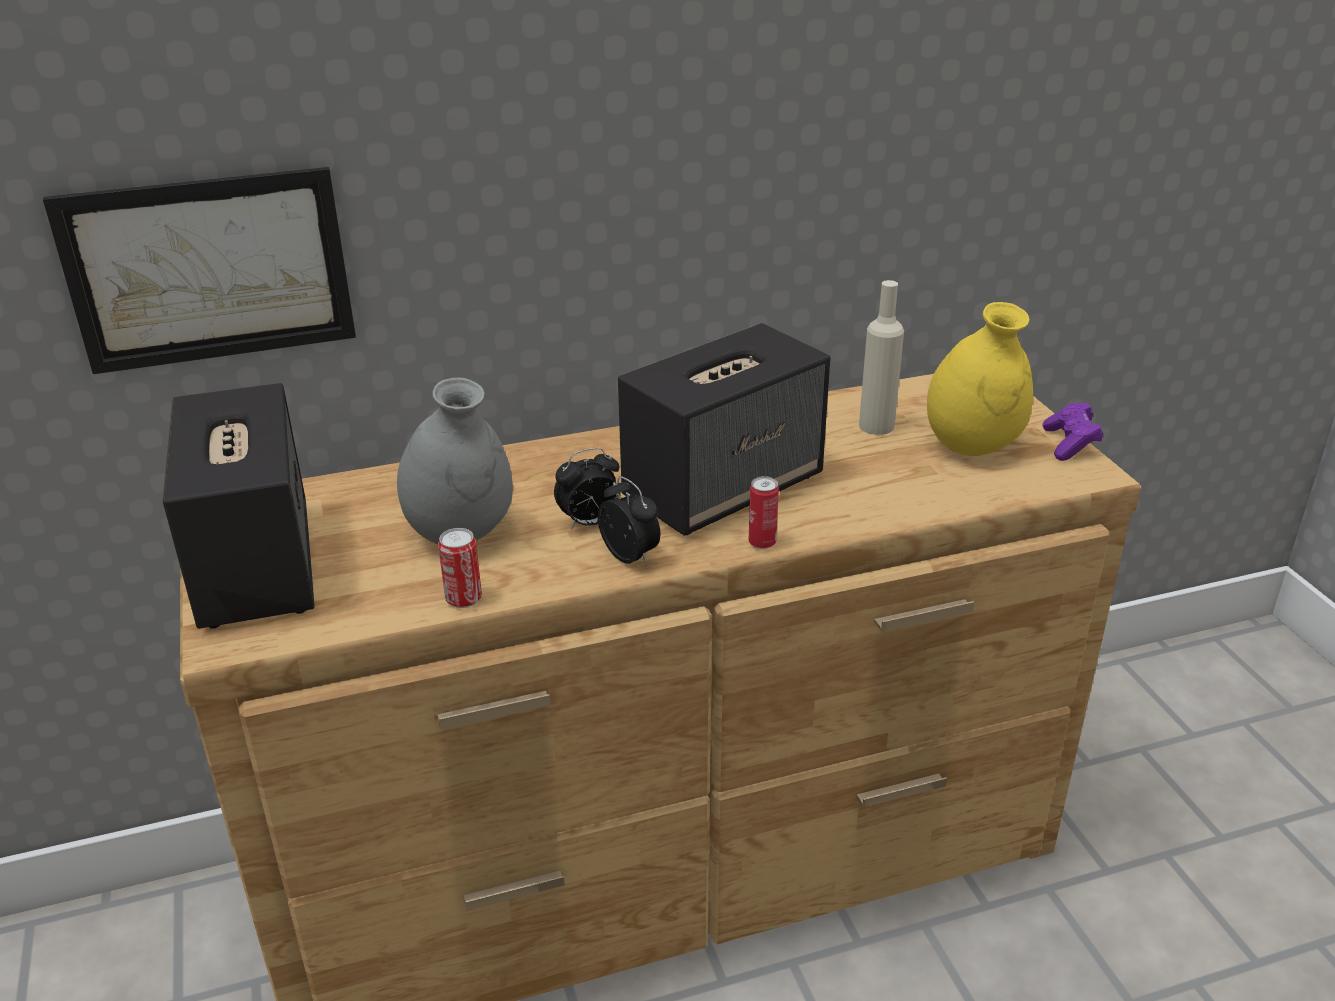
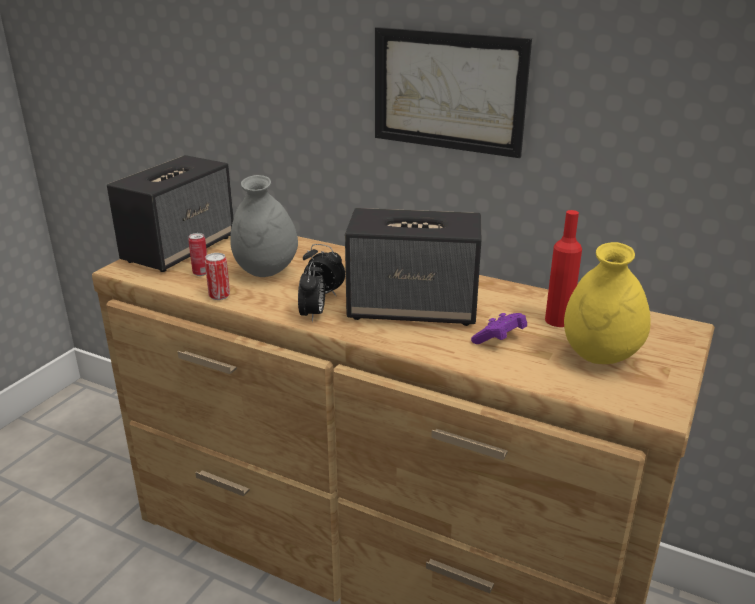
camera: 45 degrees right, 5 degrees down
(209, 270) = (229, 100): picture -> picture (448, 91)
(762, 543) = (382, 340): can -> can (201, 273)
(876, 426) = (558, 320): beige bottle -> red bottle
(1070, 444) = (676, 388): purple game controller -> purple game controller (499, 339)

